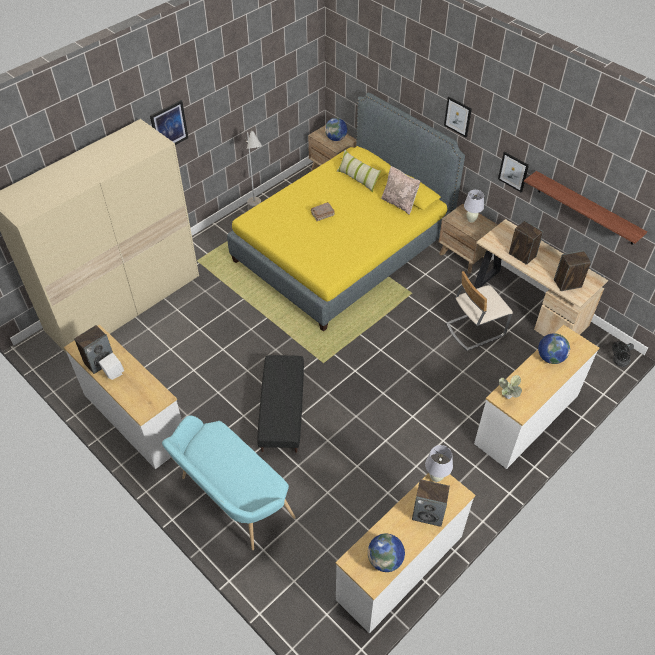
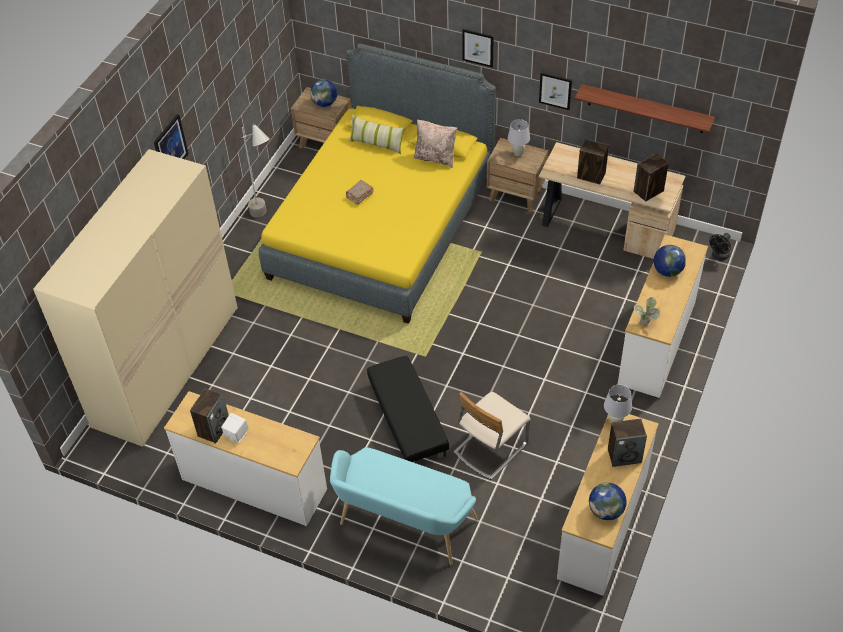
camera: 20 degrees left, 0 degrees up
(475, 329) = (564, 269): beige chair -> beige chair (490, 448)

